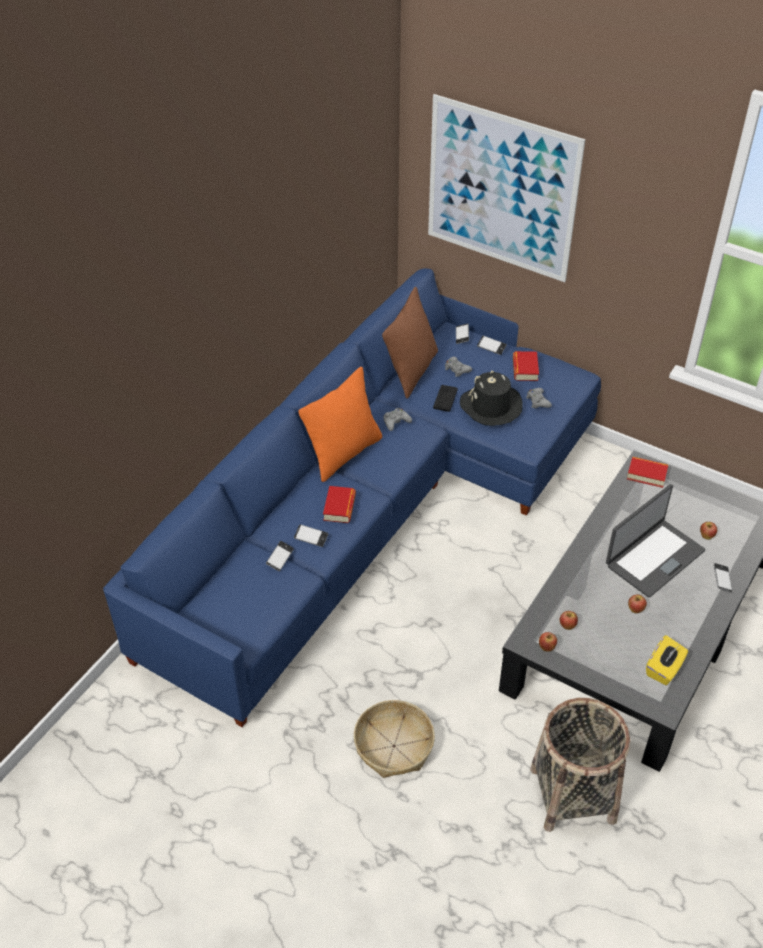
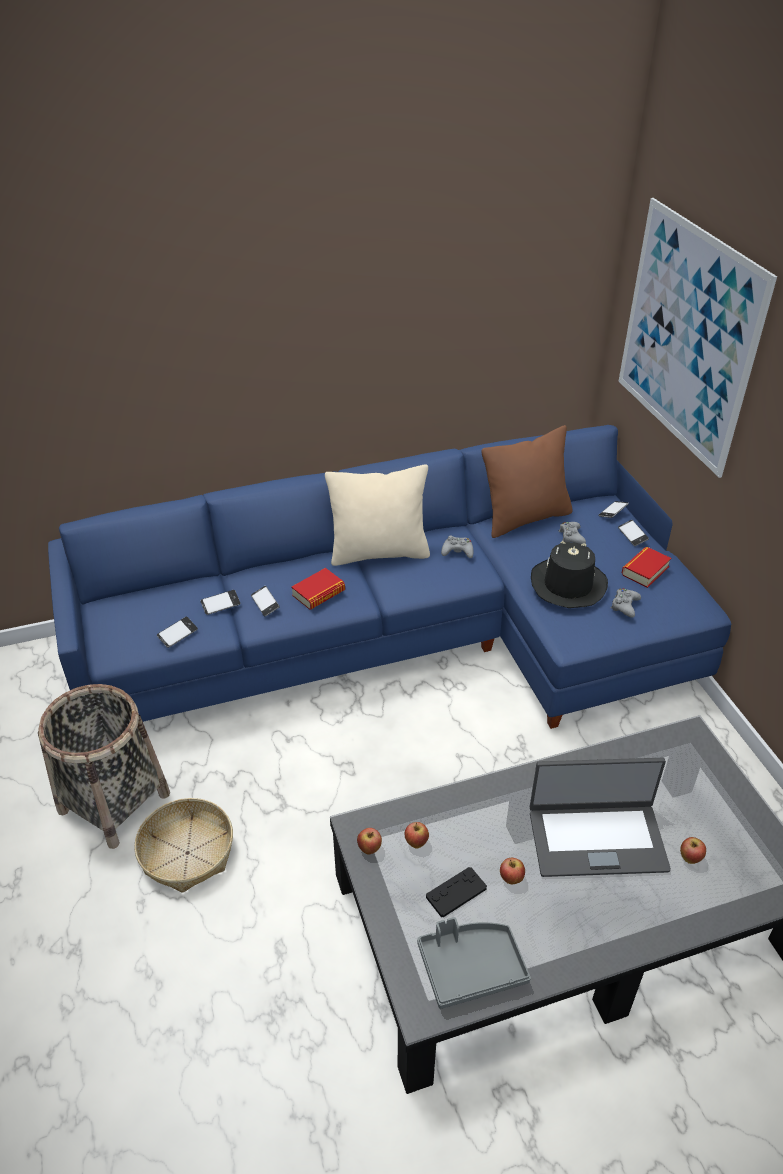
camera: 40 degrees right, 5 degrees down
(343, 453) = (379, 553): orange pillow -> beige pillow
(445, 399) = (529, 556): black game controller -> black game controller (456, 892)
(573, 794) = (290, 1038): basket -> basket (114, 802)
(646, 474) = (686, 748): book -> none
(664, 669) = (471, 967): yellow tissue box -> grey tray
(722, 579) = (657, 919): phone -> phone (177, 634)

